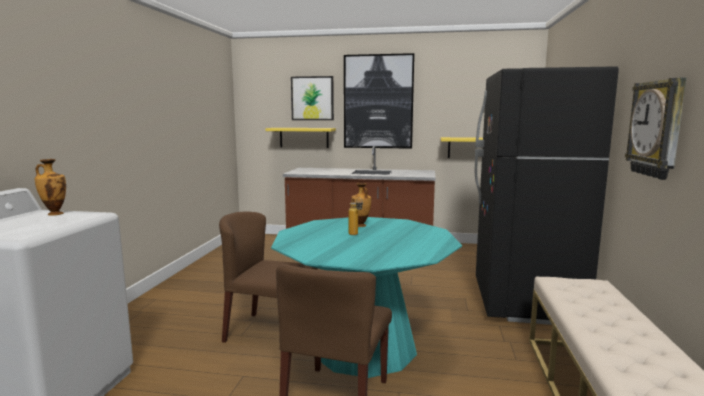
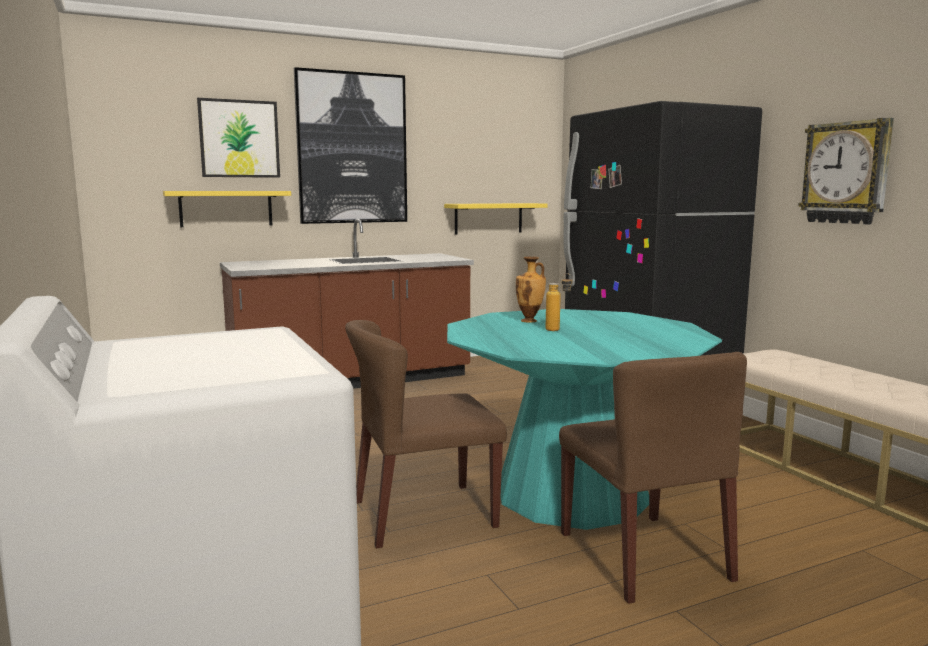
camera: 35 degrees left, 0 degrees up
(54, 214) = (175, 341): vase -> none

